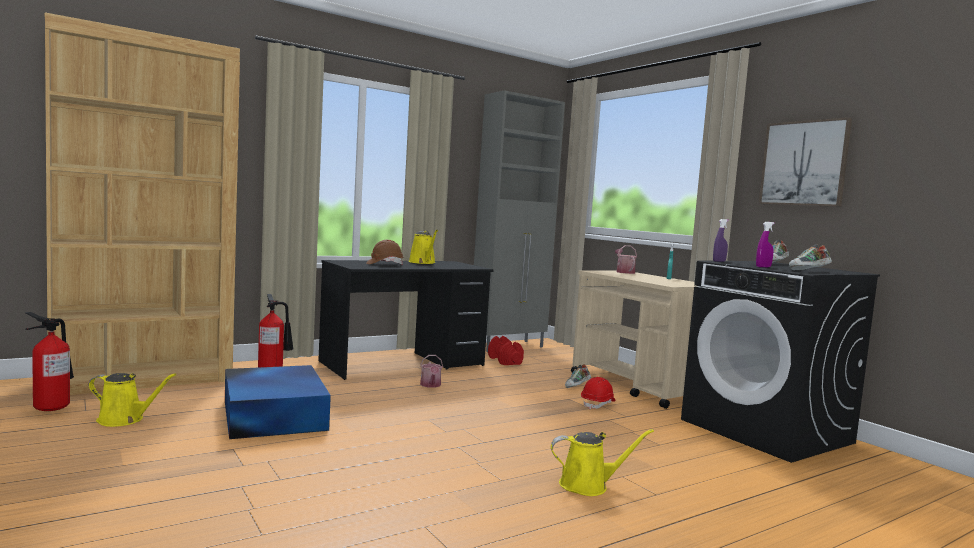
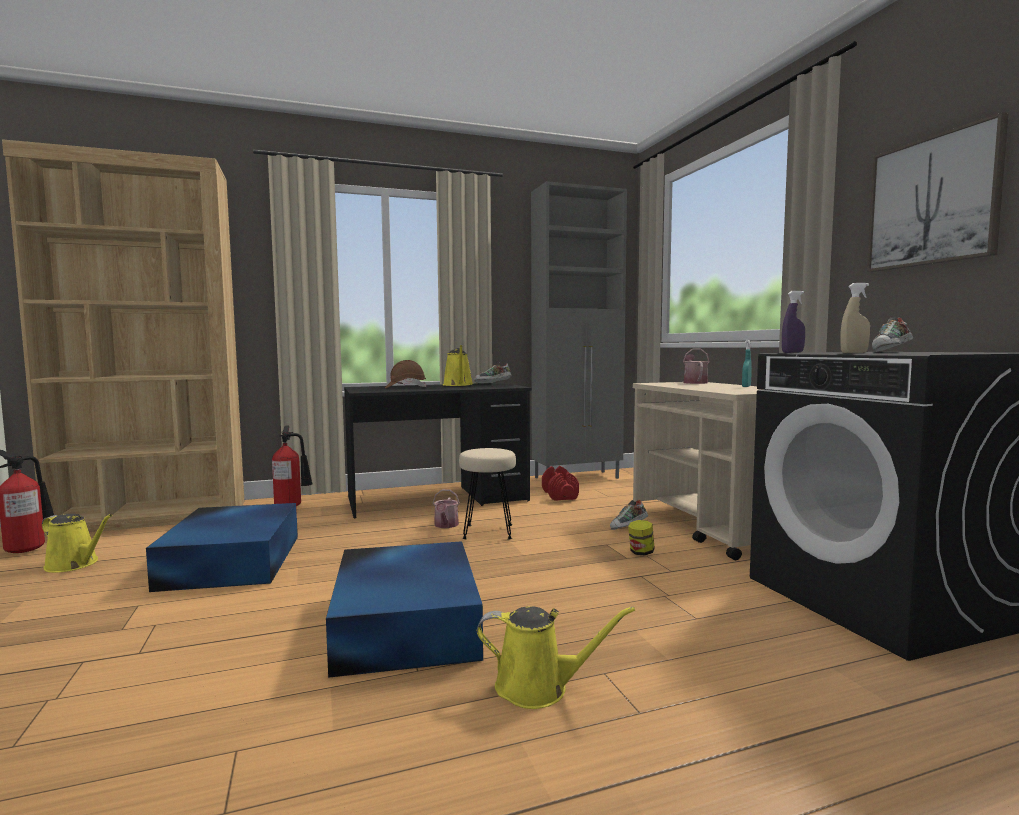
camera: 15 degrees right, 0 degrees up
(466, 453) = (407, 622): none -> blue storage box
(470, 390) = (488, 532): none -> beige stool
(598, 404) = (641, 552): red hard hat -> jar
(763, 267) = (854, 353): purple spray bottle -> beige spray bottle
(809, 271) = (931, 353): shoe -> shoe (492, 383)

